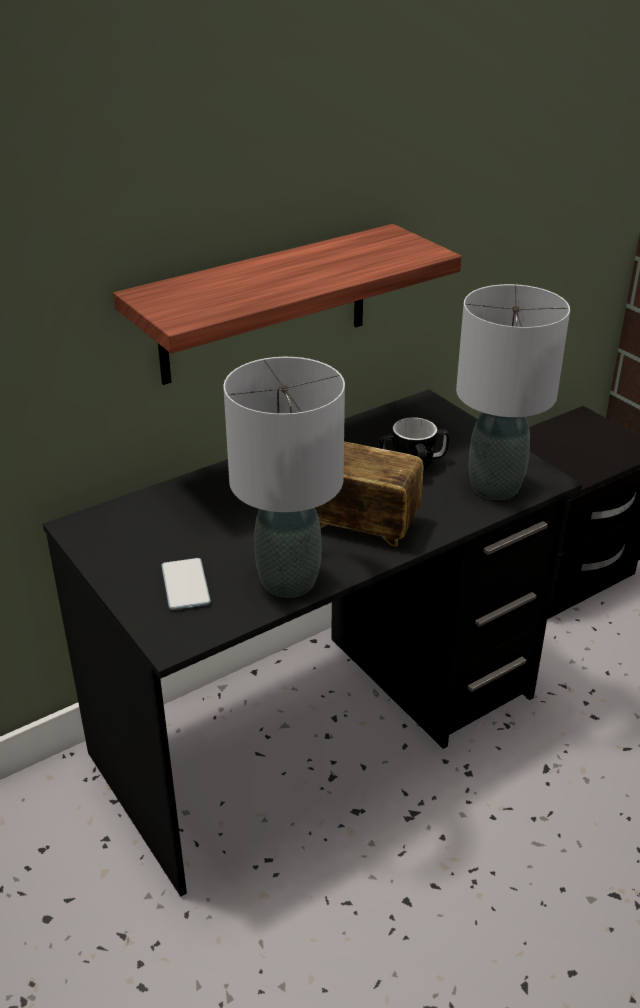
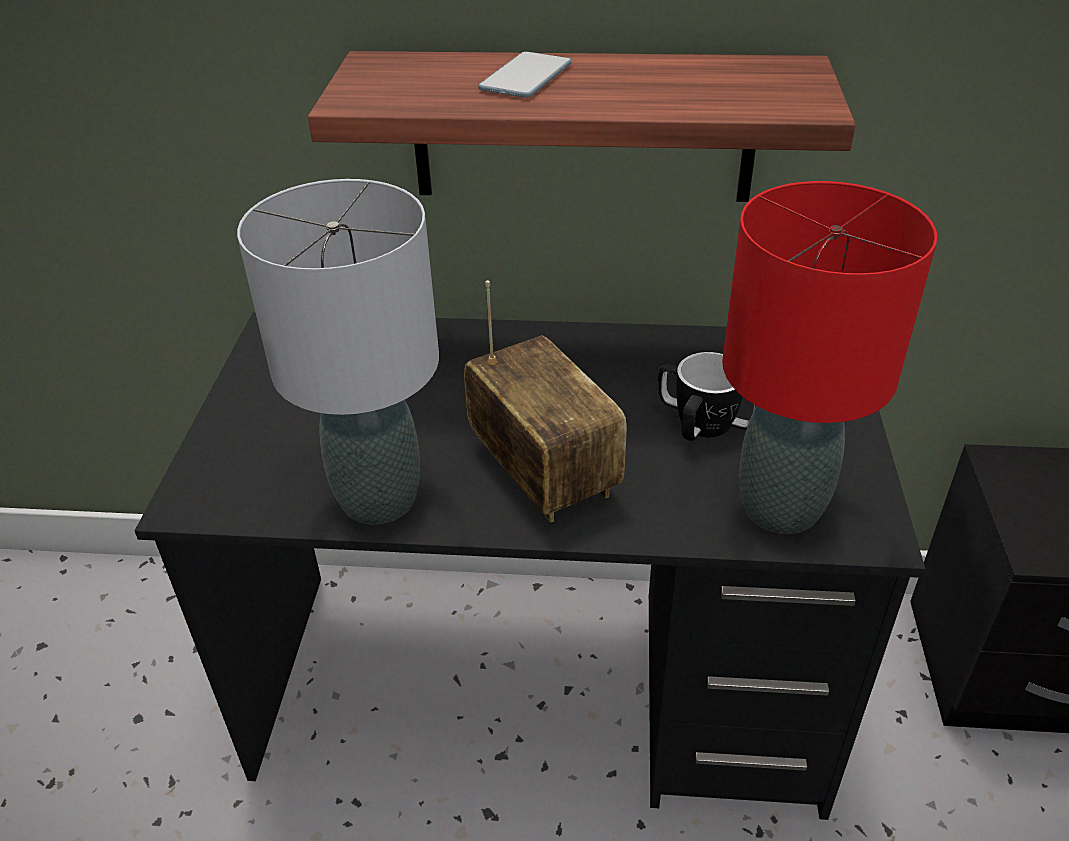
camera: 40 degrees right, 5 degrees up
(185, 585) = (279, 446): phone -> phone (526, 77)
(495, 487) = (781, 508): grey table lamp -> red table lamp

